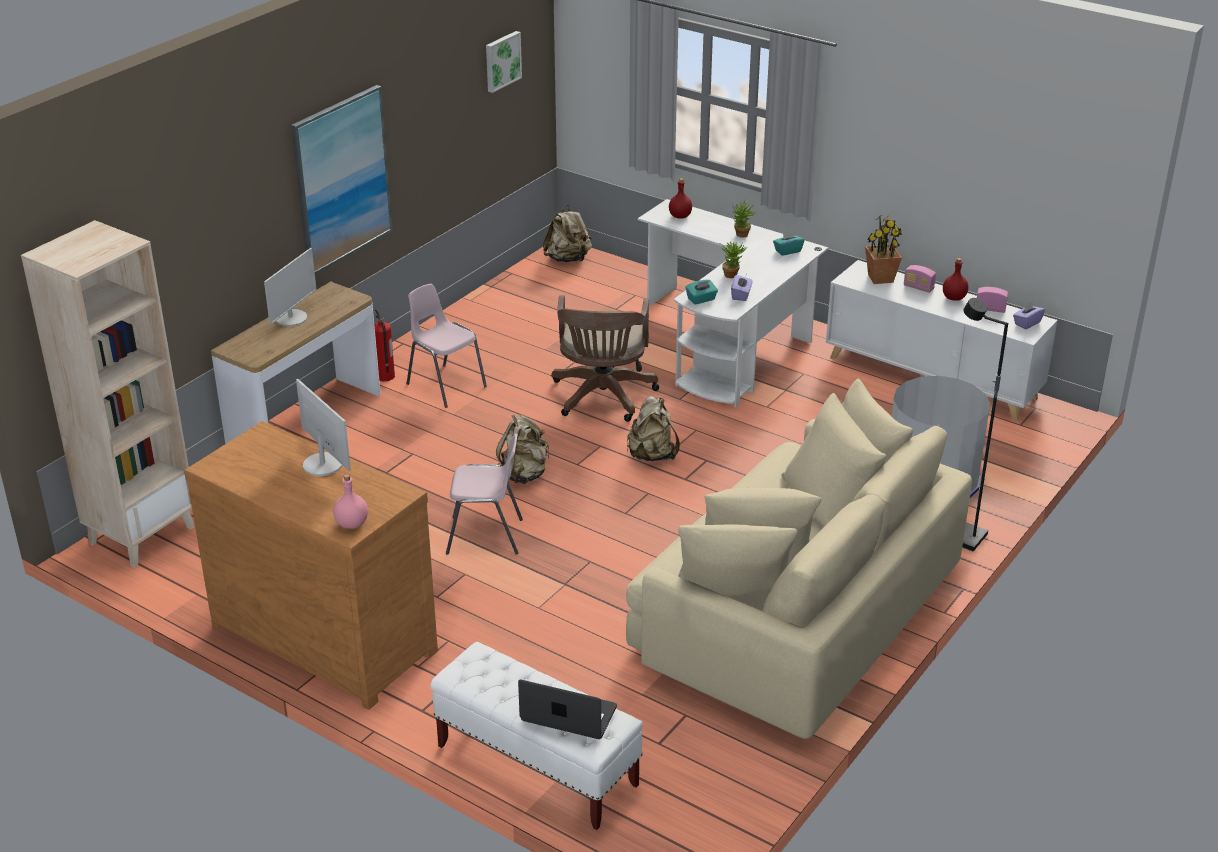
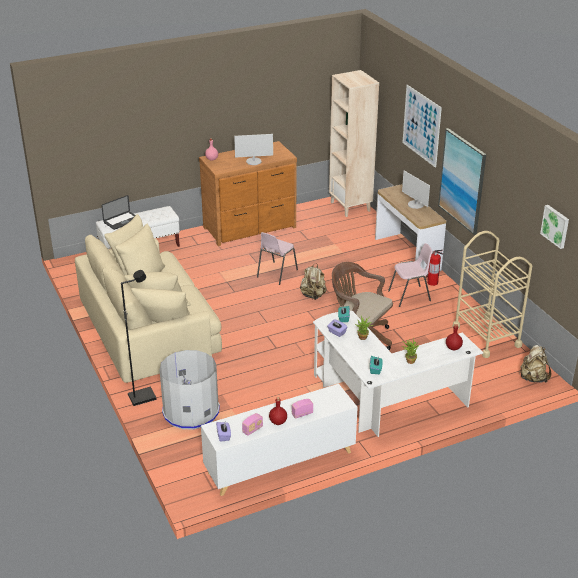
camera: 120 degrees right, 0 degrees up
(227, 188) = (421, 125): none -> picture
(501, 305) = (486, 336): none -> beige cart
(652, 455) = (295, 334): beige backpack -> none
(880, 278) = (326, 404): potted plant -> none

